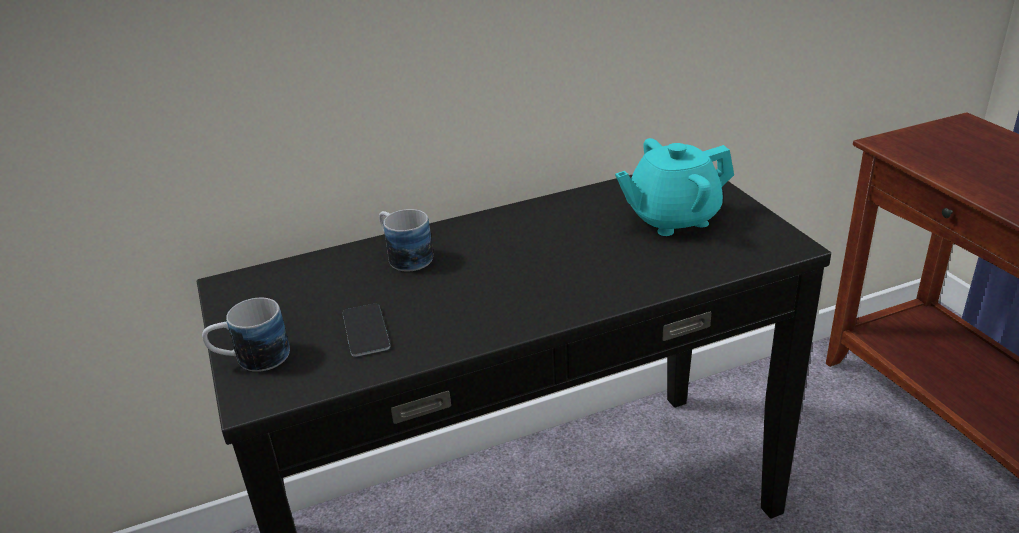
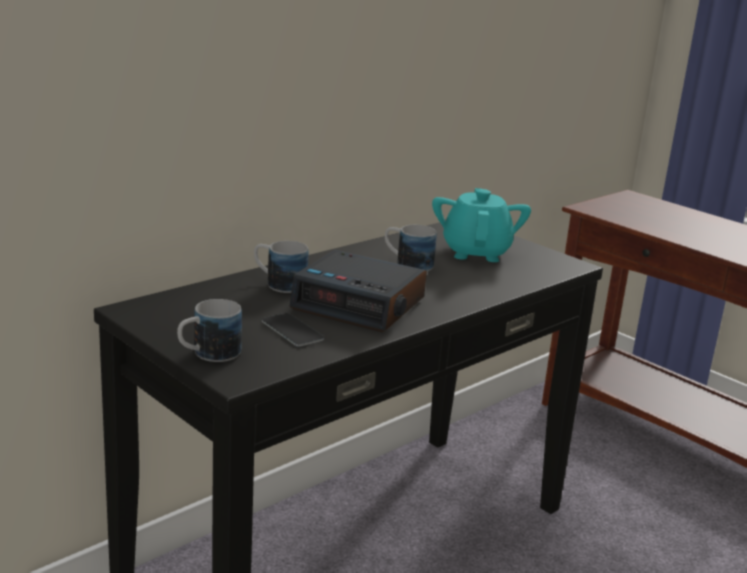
camera: 25 degrees left, 10 degrees down
(472, 294) = (360, 304): none -> alarm clock
(572, 234) = (407, 264): none -> mug
(672, 219) = (476, 252): turquoise teapot -> turquoise teapot turned 135 degrees clockwise

